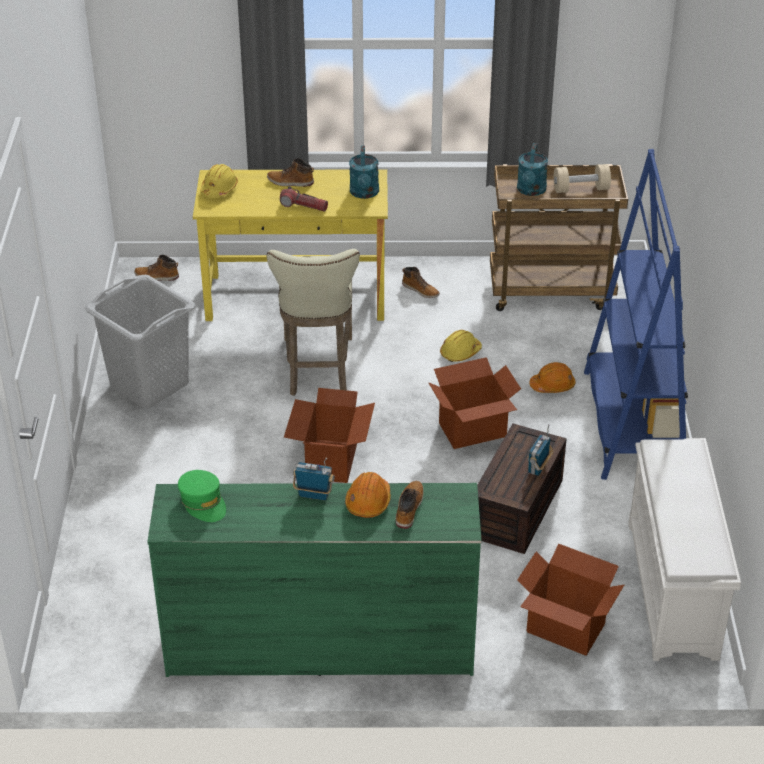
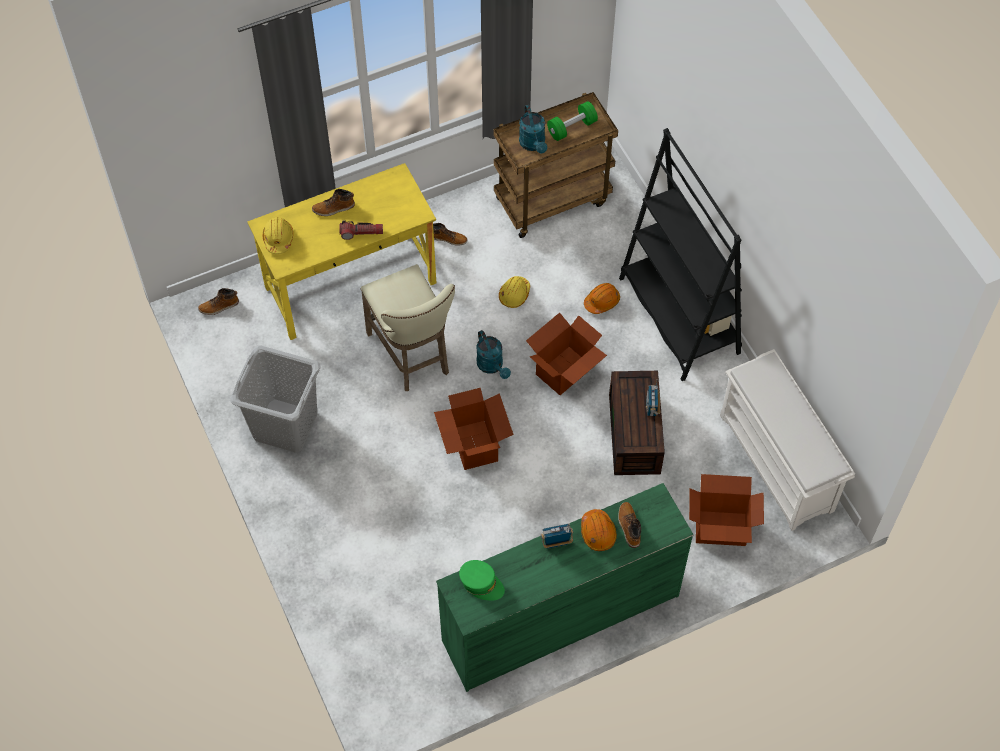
camera: 25 degrees left, 20 degrees up
(364, 193) = (403, 199): turquoise watering can -> turquoise watering can (492, 366)
(581, 189) = (572, 128): beige dumbbell -> green dumbbell
(633, 423) = (679, 316): blue bookcase -> black bookcase

